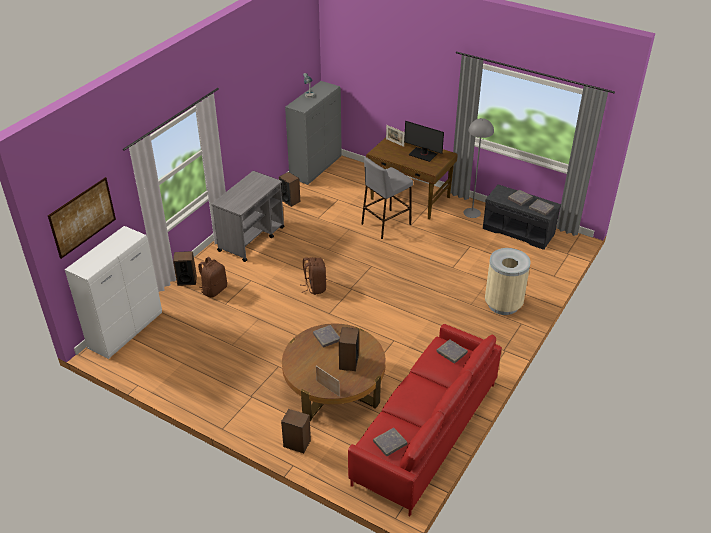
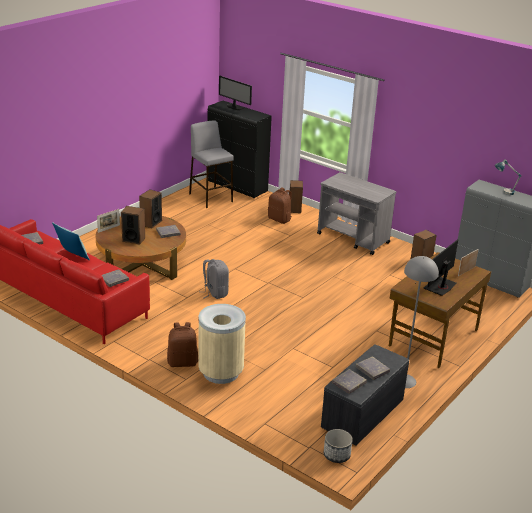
camera: 95 degrees right, 10 degrees down
(83, 217) = (247, 79): picture -> none
(95, 256) = (234, 107): none -> monitor
(126, 331) = (237, 187): white cabinet -> black cabinet
(297, 443) = (88, 243): speaker -> speaker (151, 222)
(314, 287) = (274, 264): brown backpack -> brown backpack (183, 362)
(380, 322) = (215, 293): none -> grey backpack
(385, 224) = (378, 314): grey stool -> grey stool (210, 197)
(412, 397) = (72, 256): none -> pillow
(568, 242) = (336, 455): none -> planter

